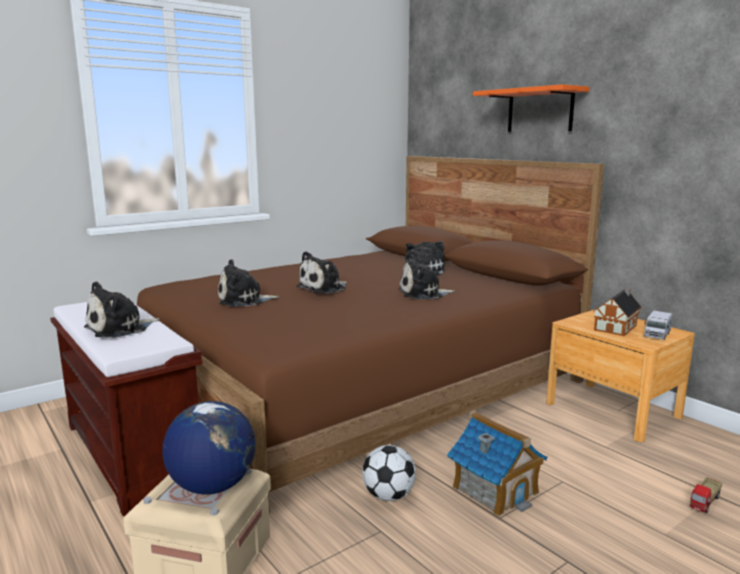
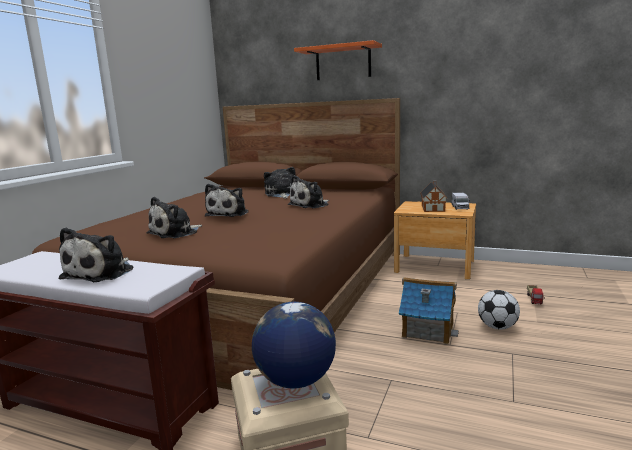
camera: 30 degrees left, 0 degrees up
(388, 496) = (369, 357): football -> football (497, 327)

